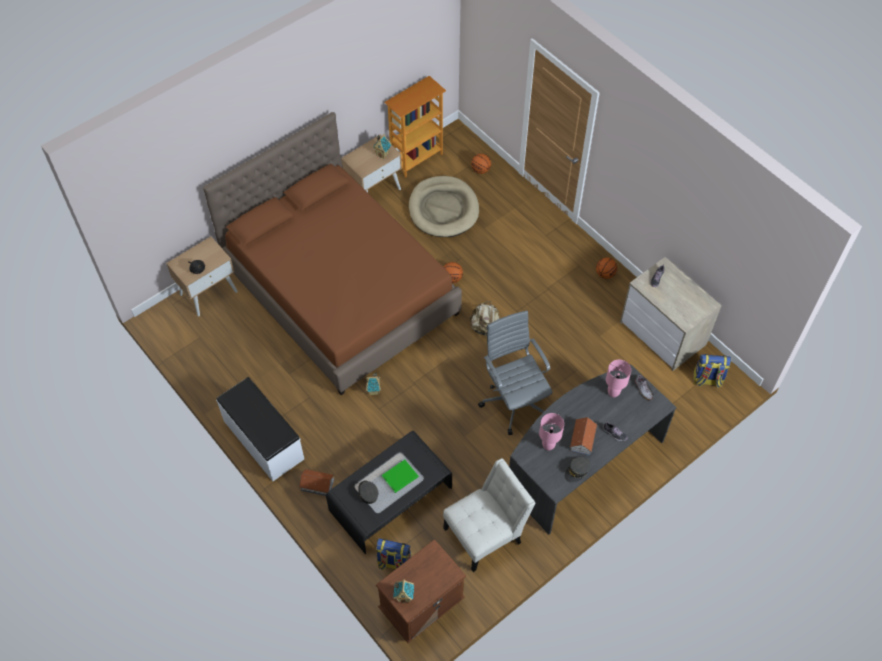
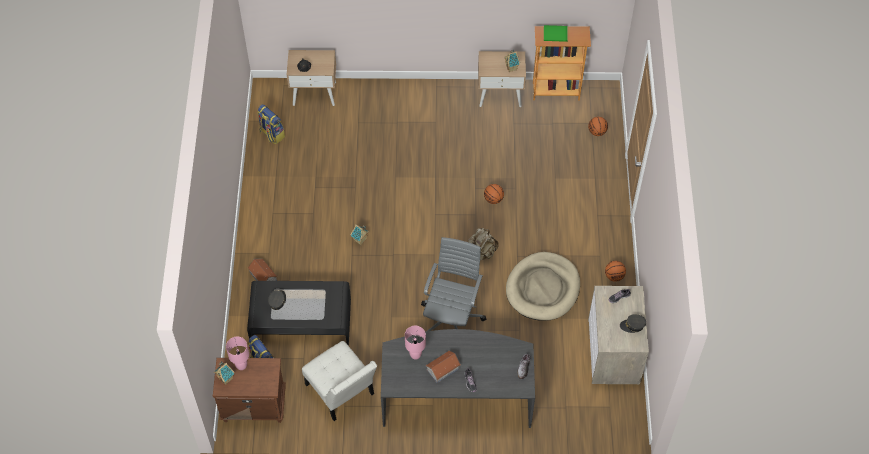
camera: 40 degrees right, 0 degrees up
(263, 440) = (256, 220): white bench -> none
(341, 289) = (406, 152): brown bed -> none
(401, 476) = (309, 306): green book -> green book (556, 34)
(443, 209) = (538, 143): beige dog bed -> beige dog bed (543, 288)
(486, 533) = (341, 392): white chair -> white chair turned 45 degrees clockwise
(576, 471) = (417, 387): grey cap -> grey cap (632, 325)
(613, 392) = (499, 354): pink table lamp -> pink table lamp (241, 365)
(707, 380) = (612, 410): backpack -> backpack (271, 134)

